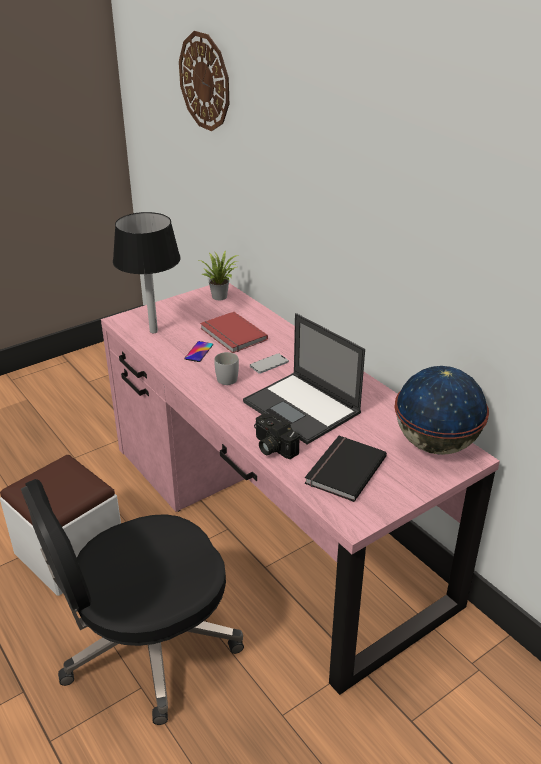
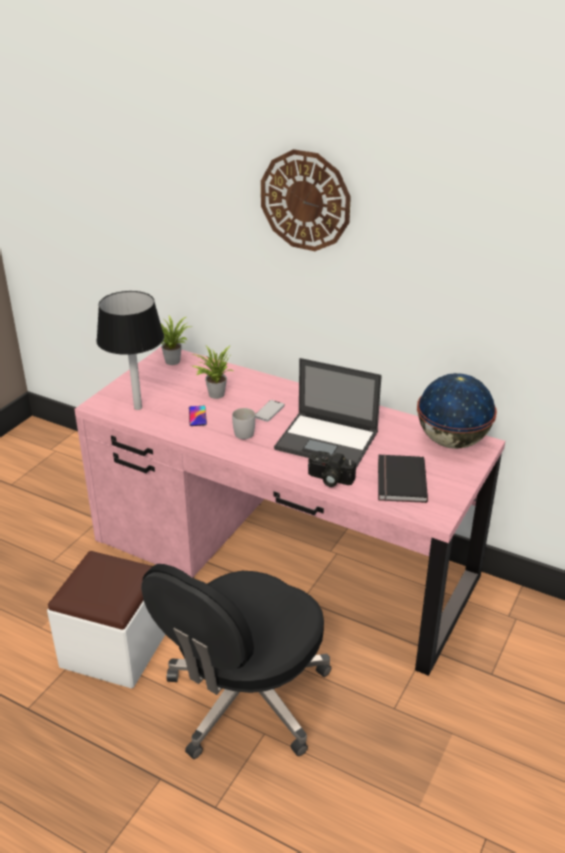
camera: 25 degrees left, 0 degrees up
(205, 81) = (123, 153): wall clock -> wall clock (305, 200)
(232, 335) = (214, 394): red book -> potted plant

